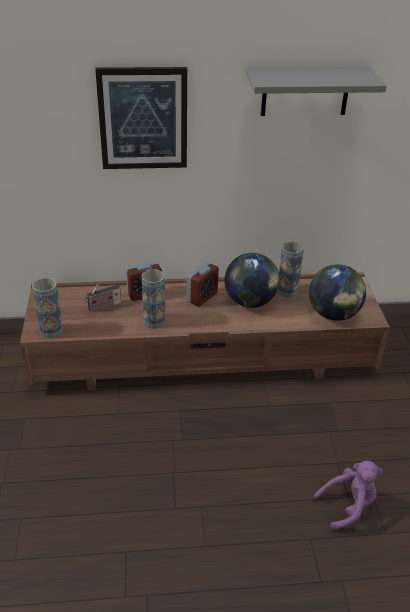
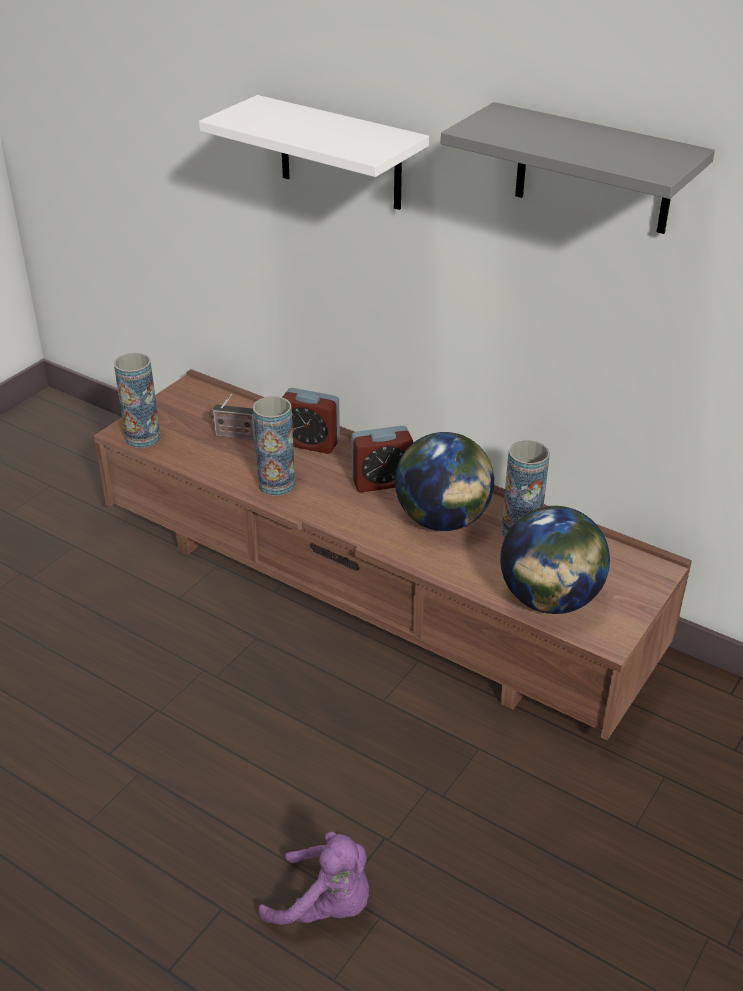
camera: 40 degrees right, 0 degrees up
(143, 119) = (340, 154): picture -> white shelf

